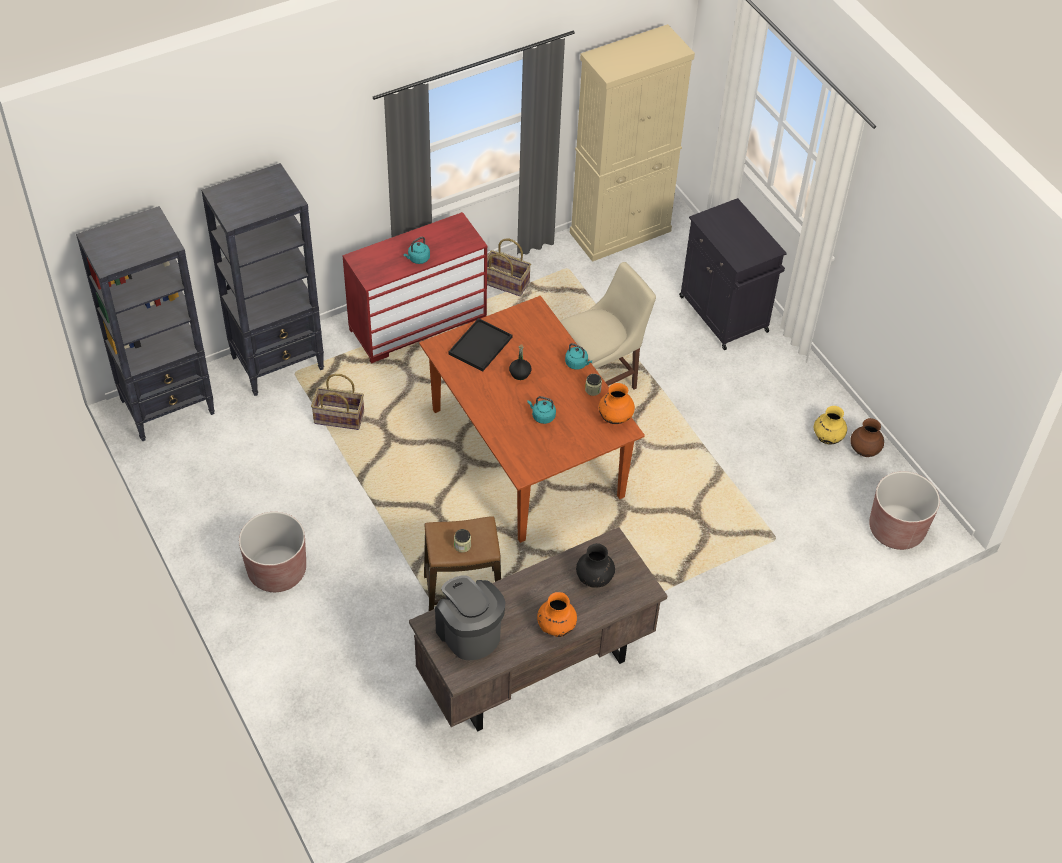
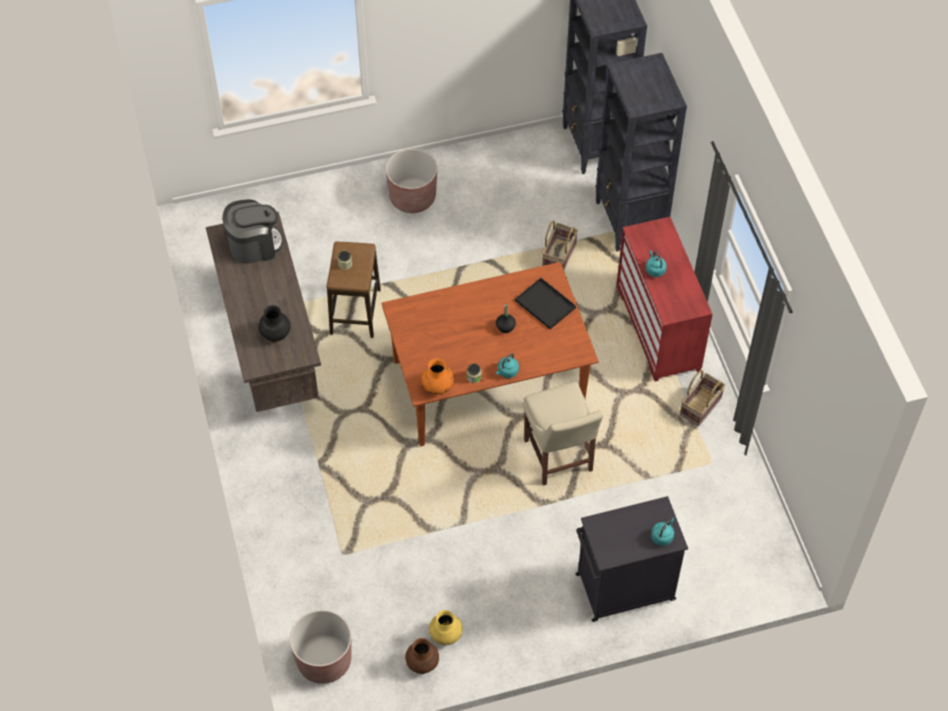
camera: 105 degrees right, 5 degrees up
(542, 416) = (453, 333): turquoise kettle -> turquoise kettle (662, 536)
(556, 627) = (240, 300): orange vase -> none
(620, 232) = (758, 522): beige cabinet -> none

